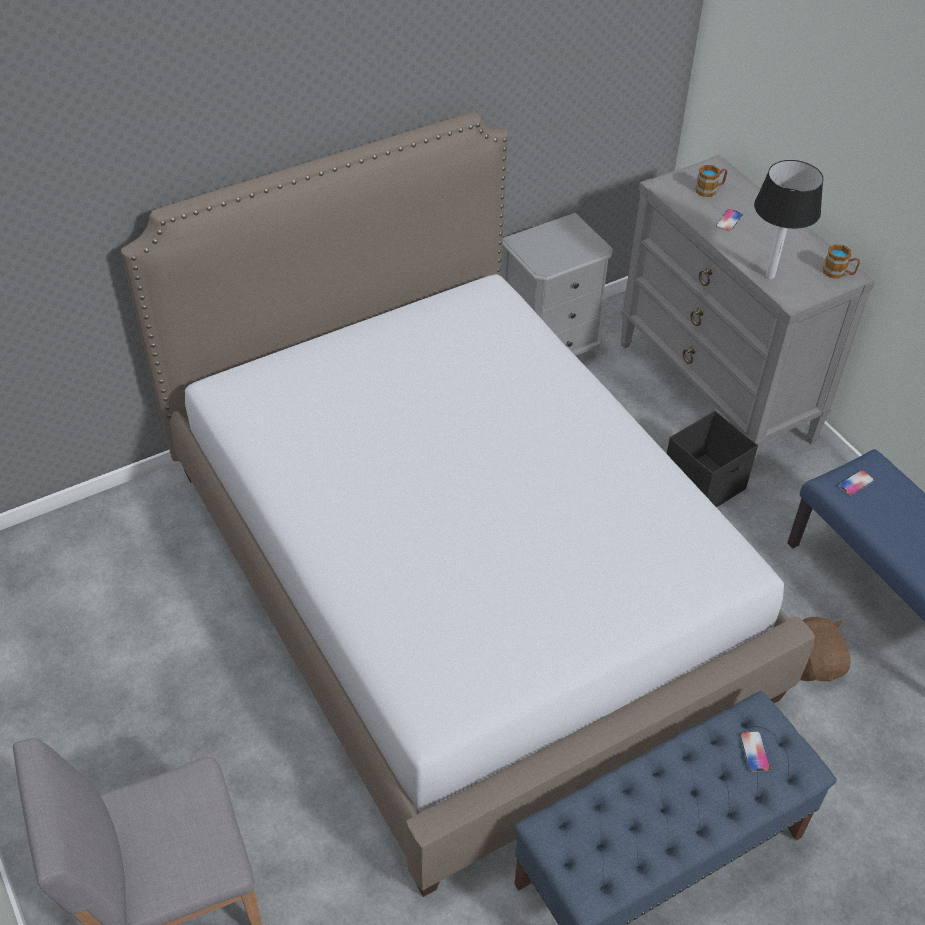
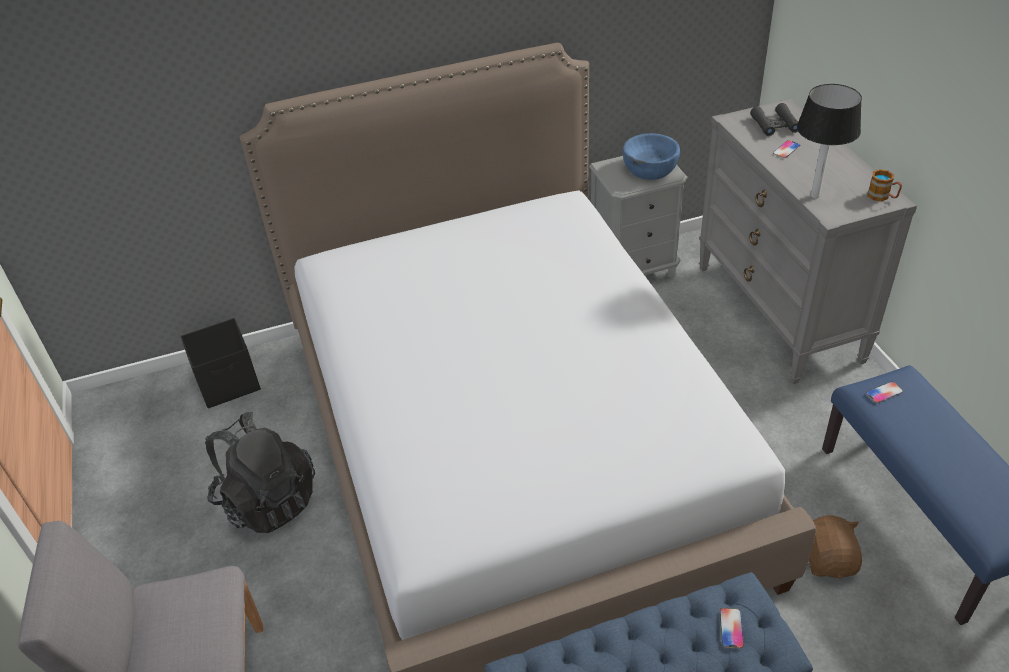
camera: 15 degrees right, 5 degrees down
(192, 672) = (267, 500): none -> black backpack
(570, 241) = (650, 168): none -> blue bowl
(704, 485) = (752, 391): black storage box -> black storage box (229, 383)
(710, 190) = (774, 125): mug -> black binoculars

